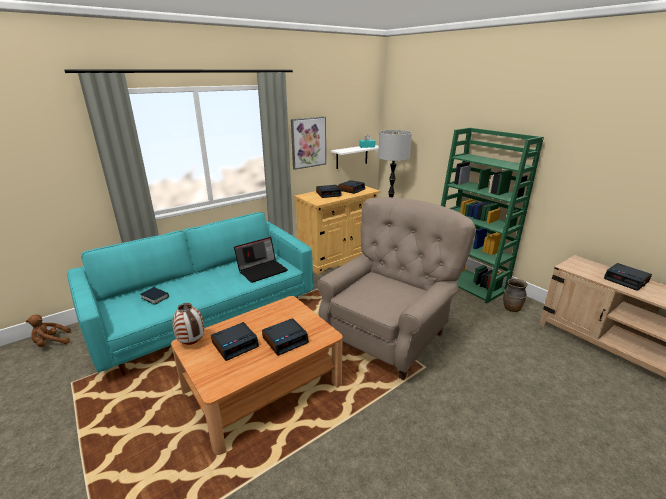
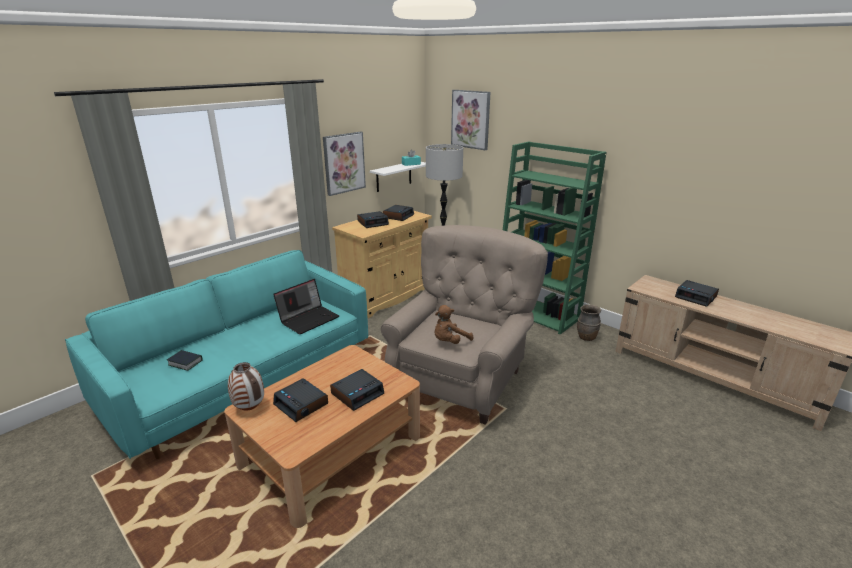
camera: 10 degrees left, 0 degrees up
(51, 343) = (47, 433): brown plush toy -> brown plush toy (449, 342)
(235, 344) = (302, 404): alarm clock -> alarm clock turned 90 degrees clockwise
(420, 108) = (470, 119): none -> picture

